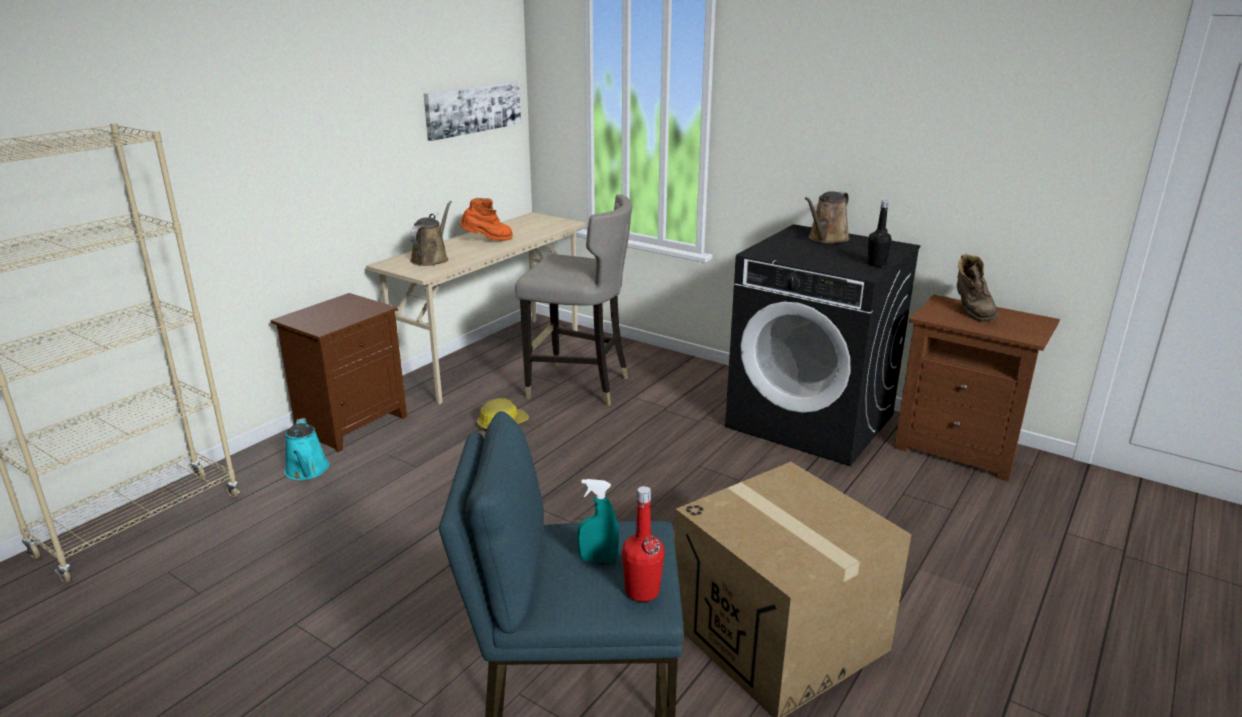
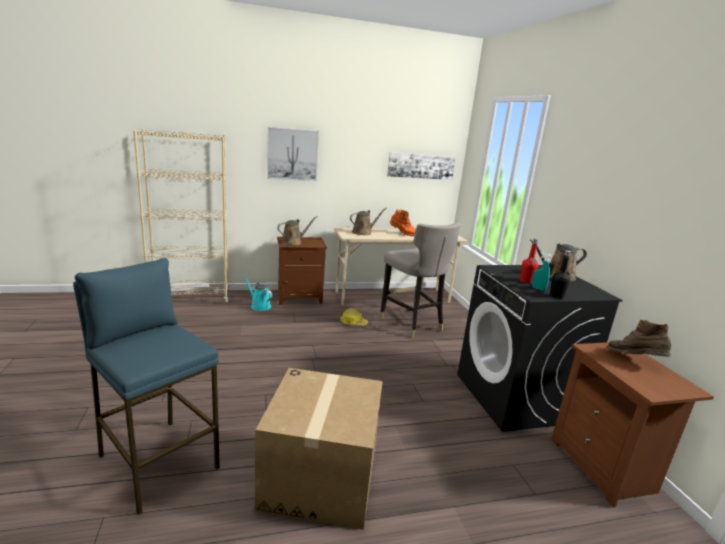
camera: 40 degrees right, 5 degrees down
(260, 136) = (292, 154): none -> picture
(307, 471) = (259, 306): turquoise watering can -> turquoise watering can turned 105 degrees clockwise
(325, 319) = (293, 242): none -> brown watering can
(598, 559) = (156, 343): turquoise spray bottle -> turquoise spray bottle (538, 288)
(642, 591) = (141, 361): red bottle -> red bottle (526, 281)
(971, 311) = (634, 360): brown boot -> brown boot turned 105 degrees clockwise

